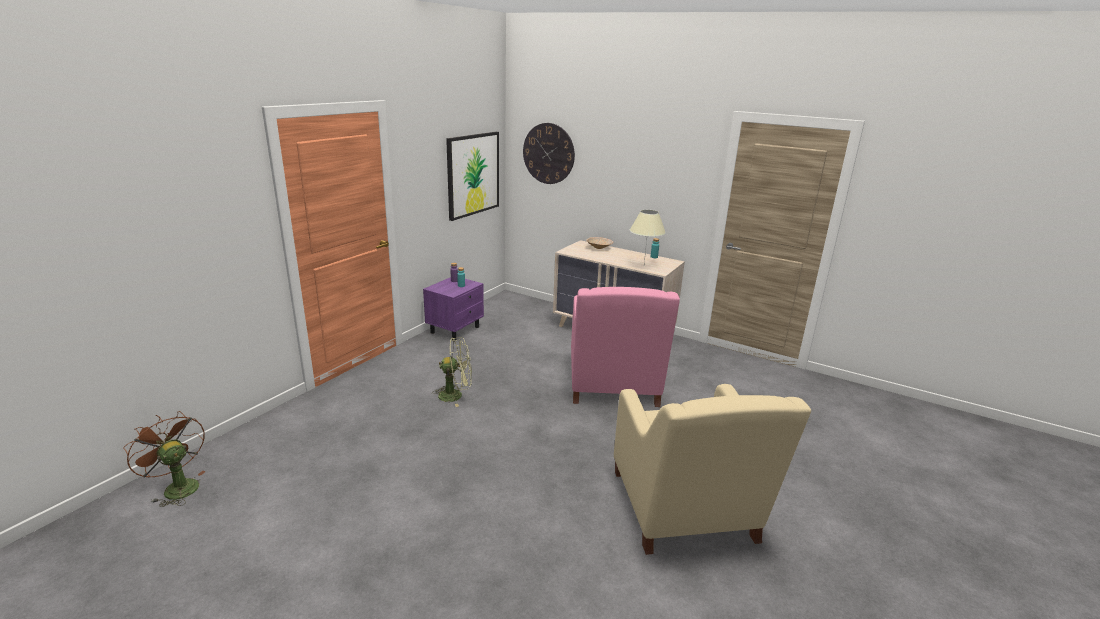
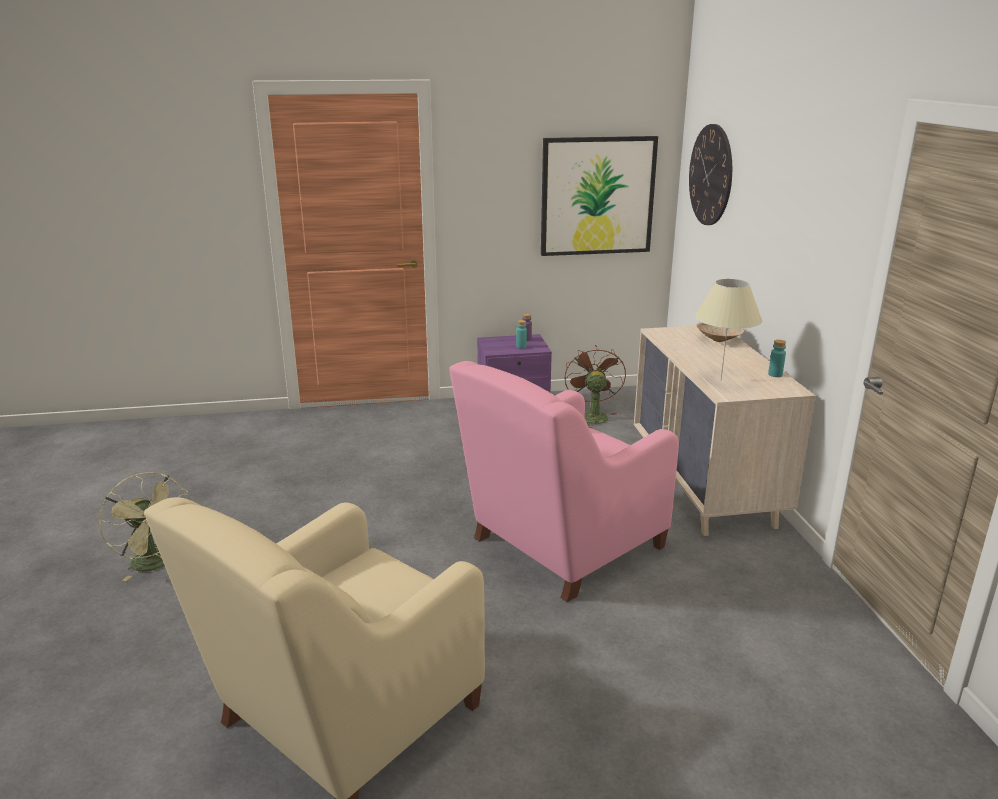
camera: 50 degrees right, 0 degrees up
(177, 487) = (103, 438): brown fan -> brown fan (592, 416)
(456, 395) = (384, 469): green fan -> green fan (156, 564)

